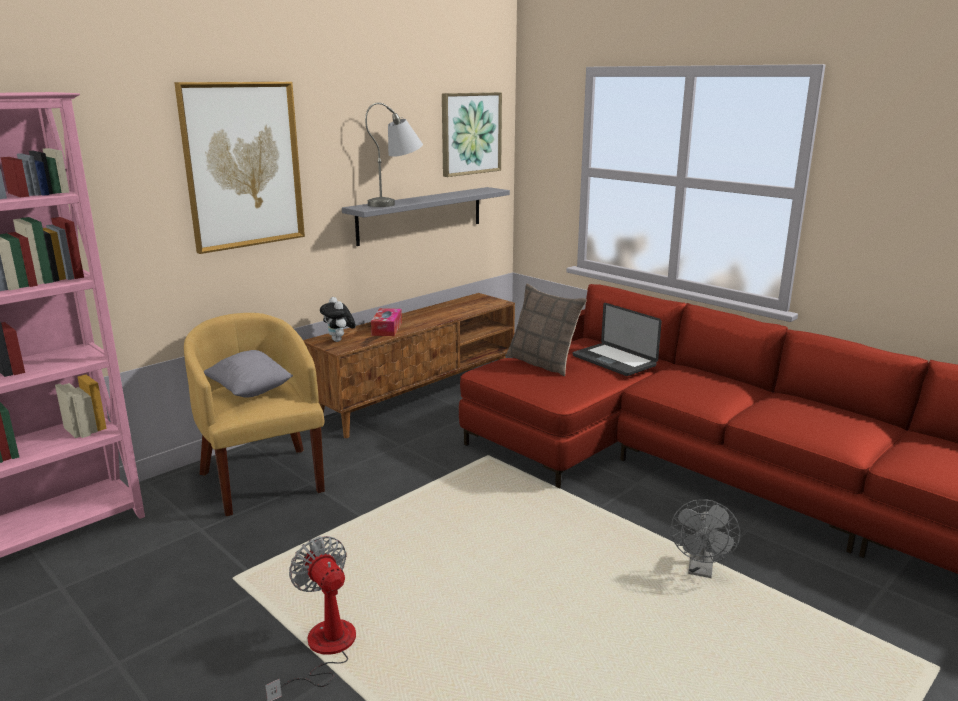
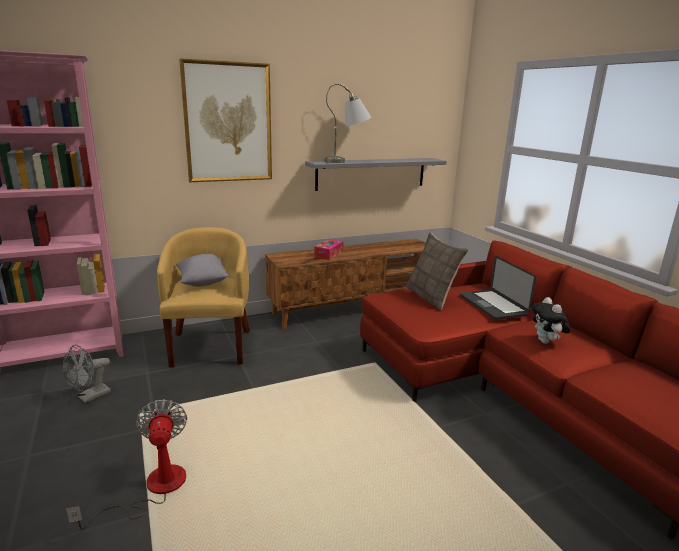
camera: 20 degrees right, 0 degrees up
(339, 340) = (289, 257): plush toy -> plush toy (546, 342)
(470, 133) = (420, 115): picture -> none
(701, 570) = (500, 511): grey fan -> grey fan (90, 397)

